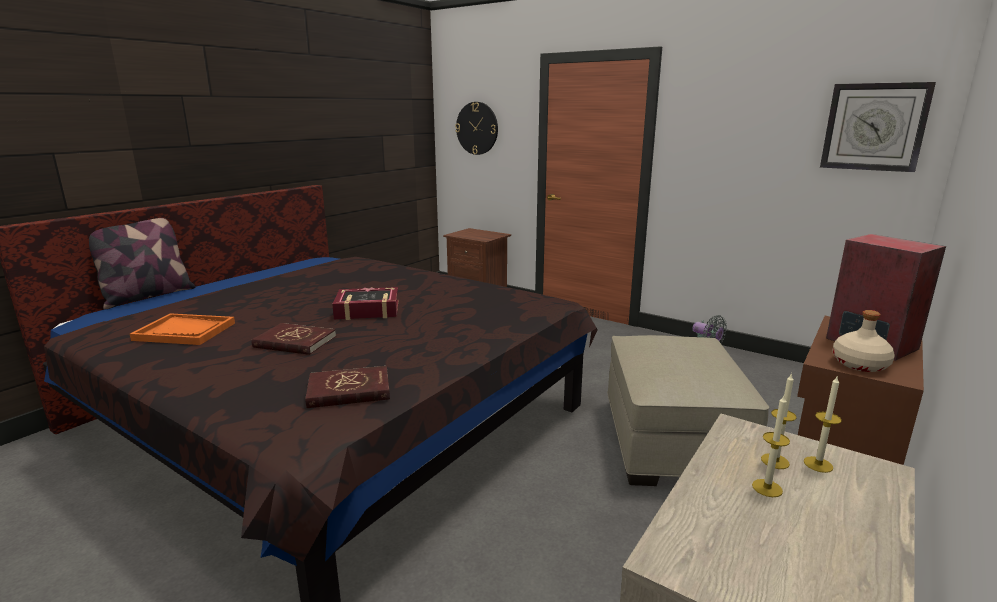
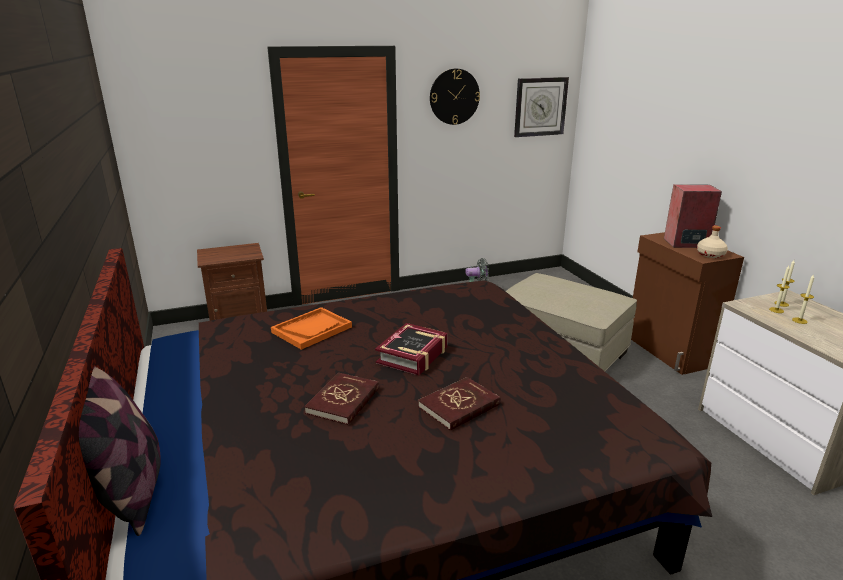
camera: 55 degrees left, 5 degrees up
(185, 331) = (351, 467): orange tray -> orange tray (312, 329)
(349, 390) = (592, 402): red book -> red book (343, 401)
(477, 128) = (188, 132): wall clock -> wall clock (454, 96)

